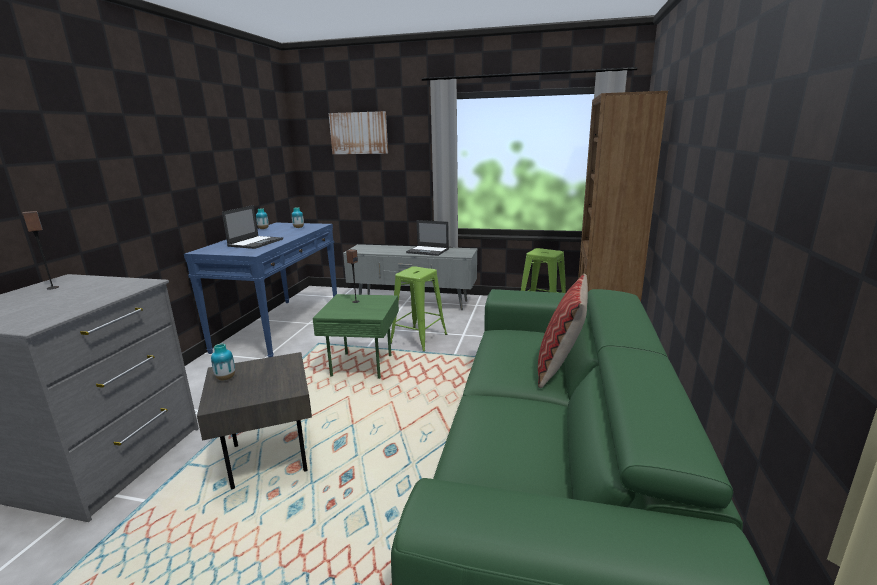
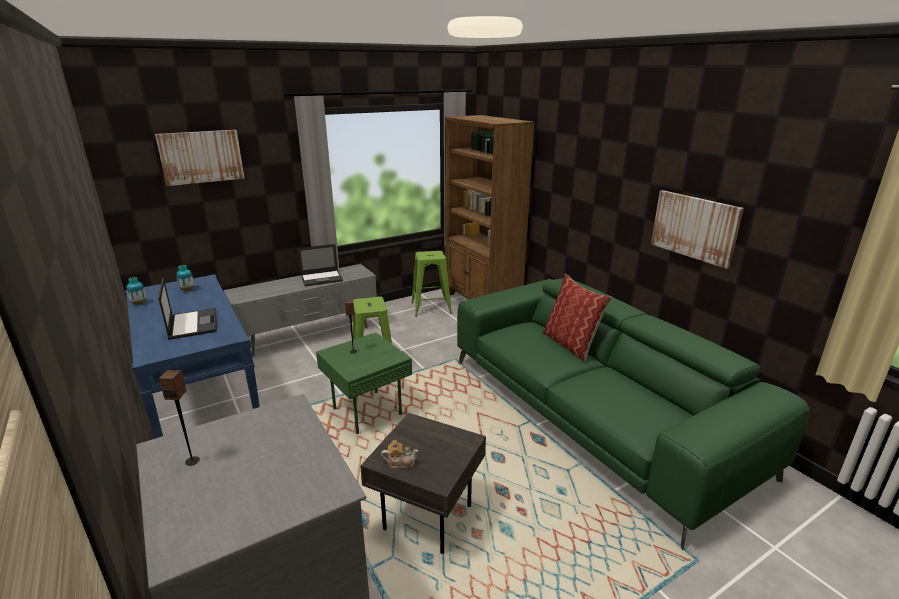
camera: 45 degrees left, 5 degrees up
(226, 378) = (400, 462): vase -> teapot
(759, 217) = (694, 227): none -> picture

